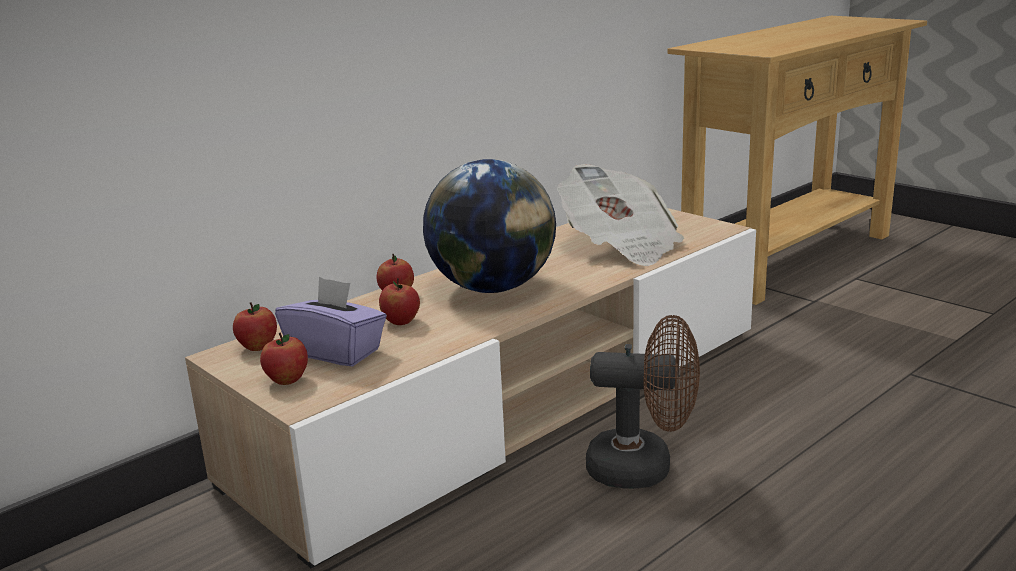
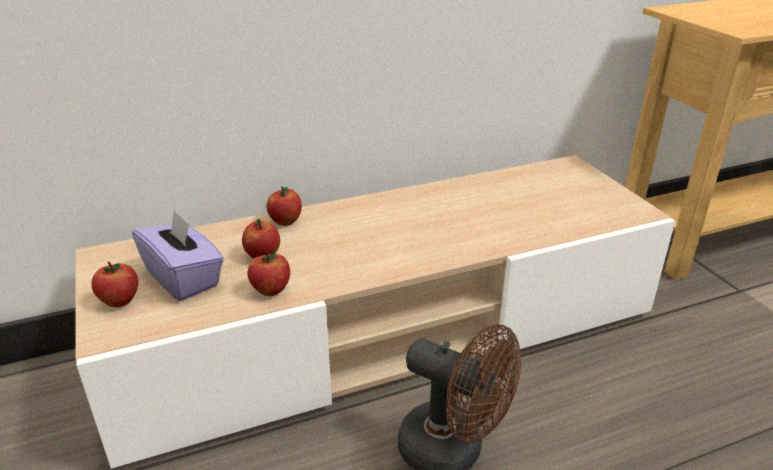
camera: 20 degrees right, 10 degrees up
(258, 347) = (133, 254): apple -> apple (271, 290)
(492, 288) = (369, 235): globe -> none
(620, 246) = (522, 211): newspaper -> none

